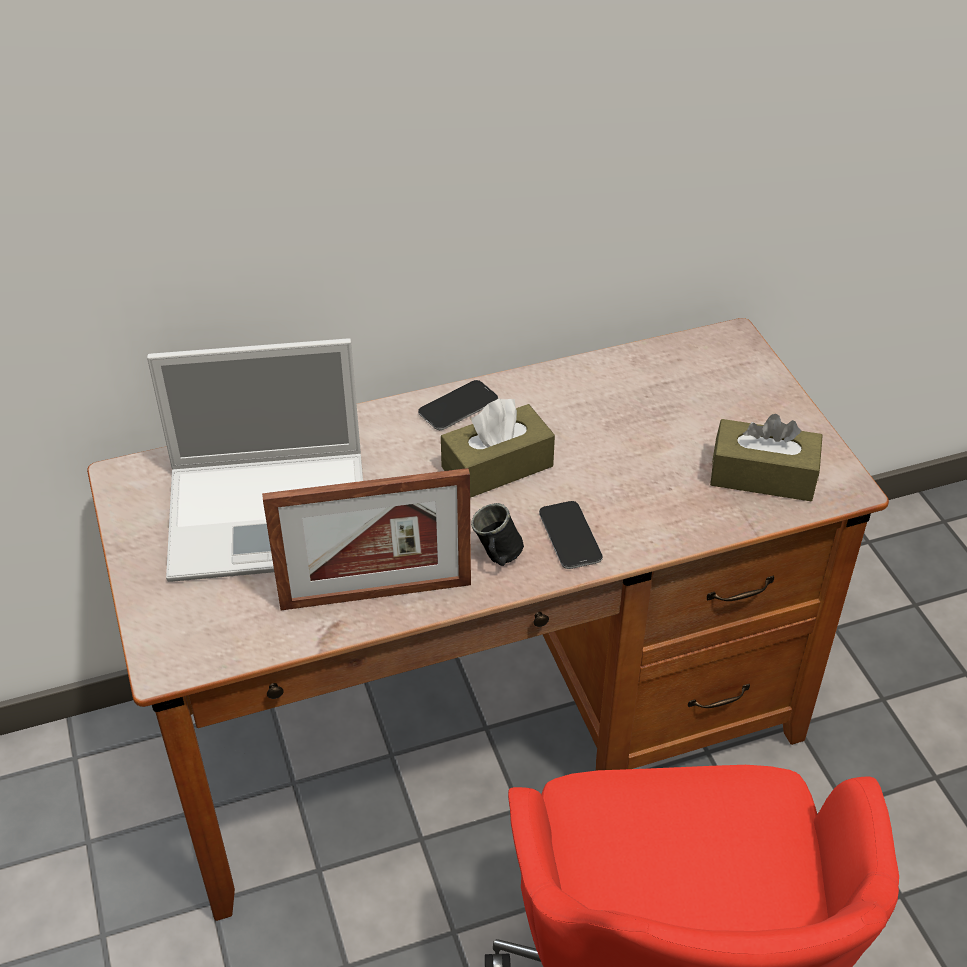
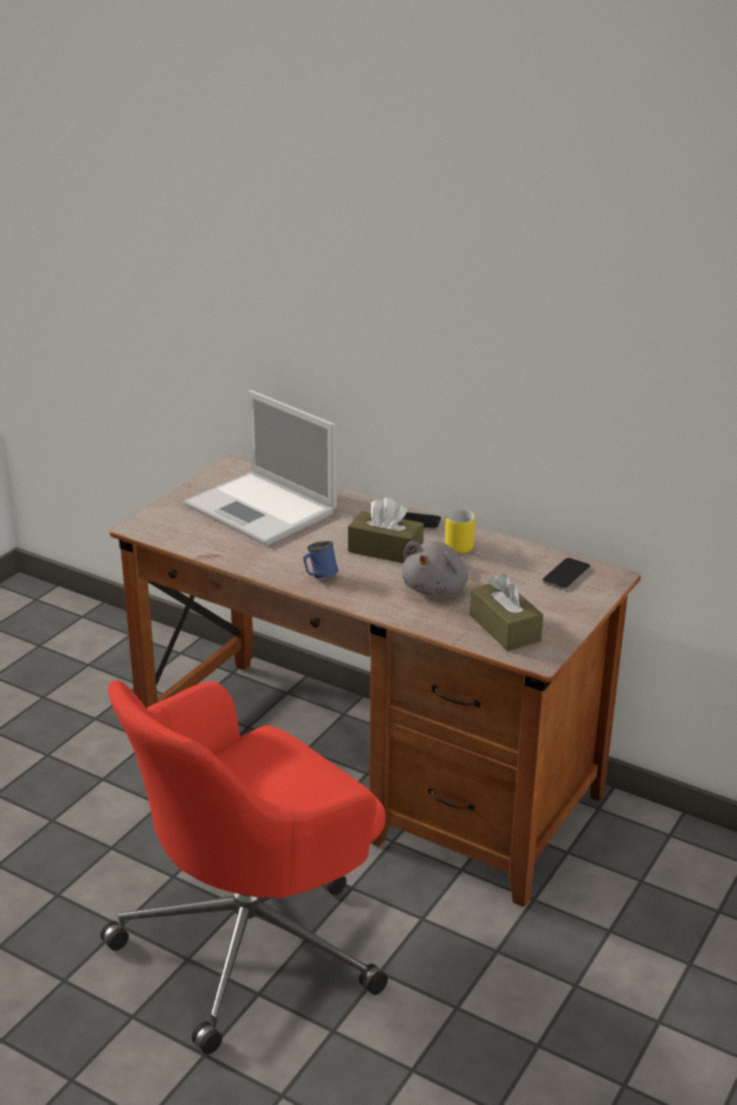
camera: 50 degrees right, 15 degrees down
(376, 594) = (249, 556): picture frame -> none
(497, 558) = (319, 576): black mug -> blue mug
(550, 402) = (460, 544): none -> yellow mug
(570, 536) = (365, 590): phone -> phone (566, 575)
(626, 477) = (436, 588): none -> grey plush toy

